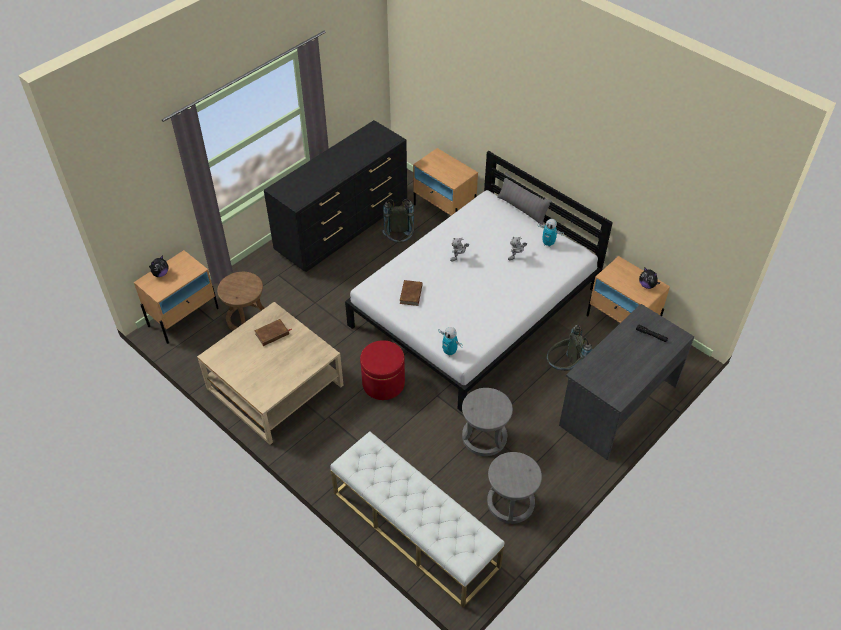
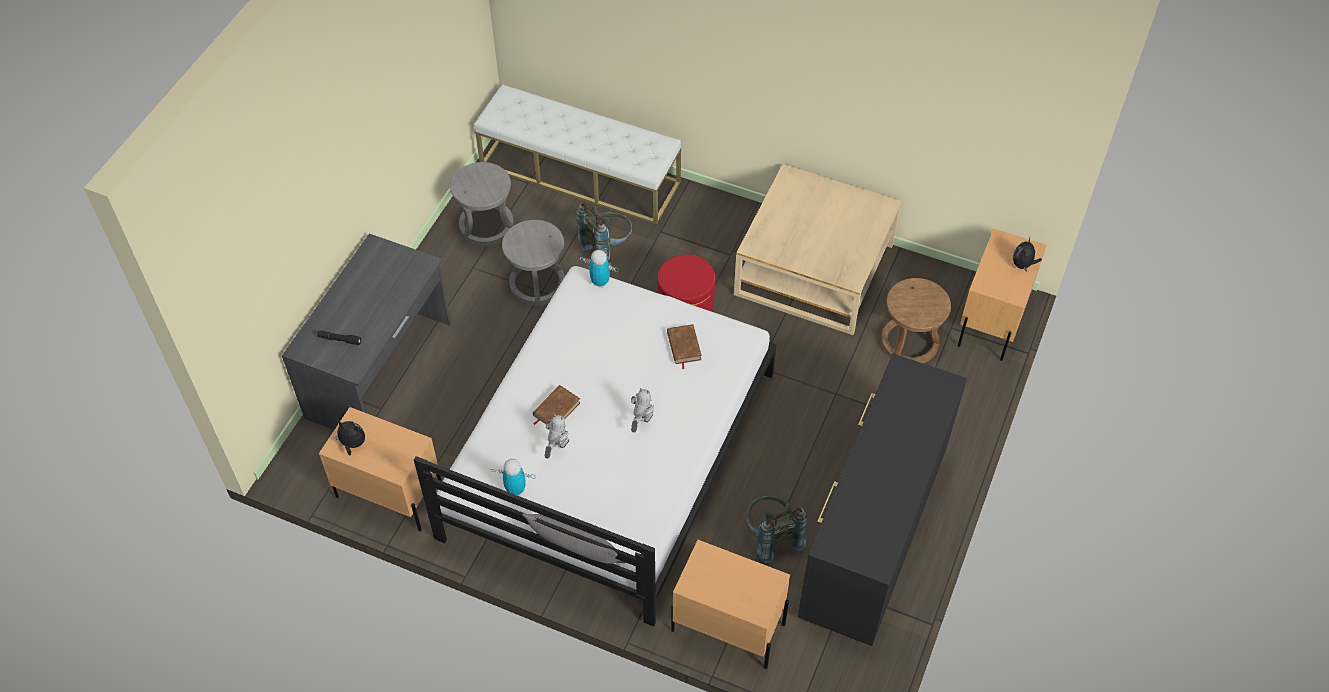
camera: 160 degrees right, 5 degrees up
(272, 334) = (832, 250): brown book -> brown book (556, 409)
(565, 368) = (458, 399): grey backpack -> grey backpack (607, 248)

